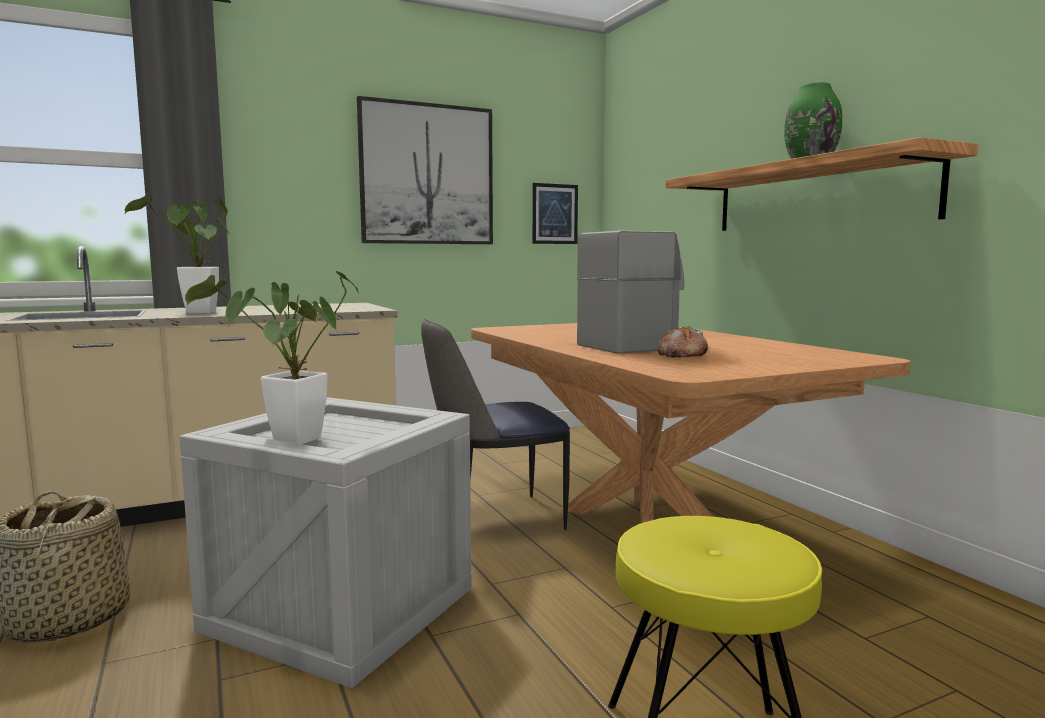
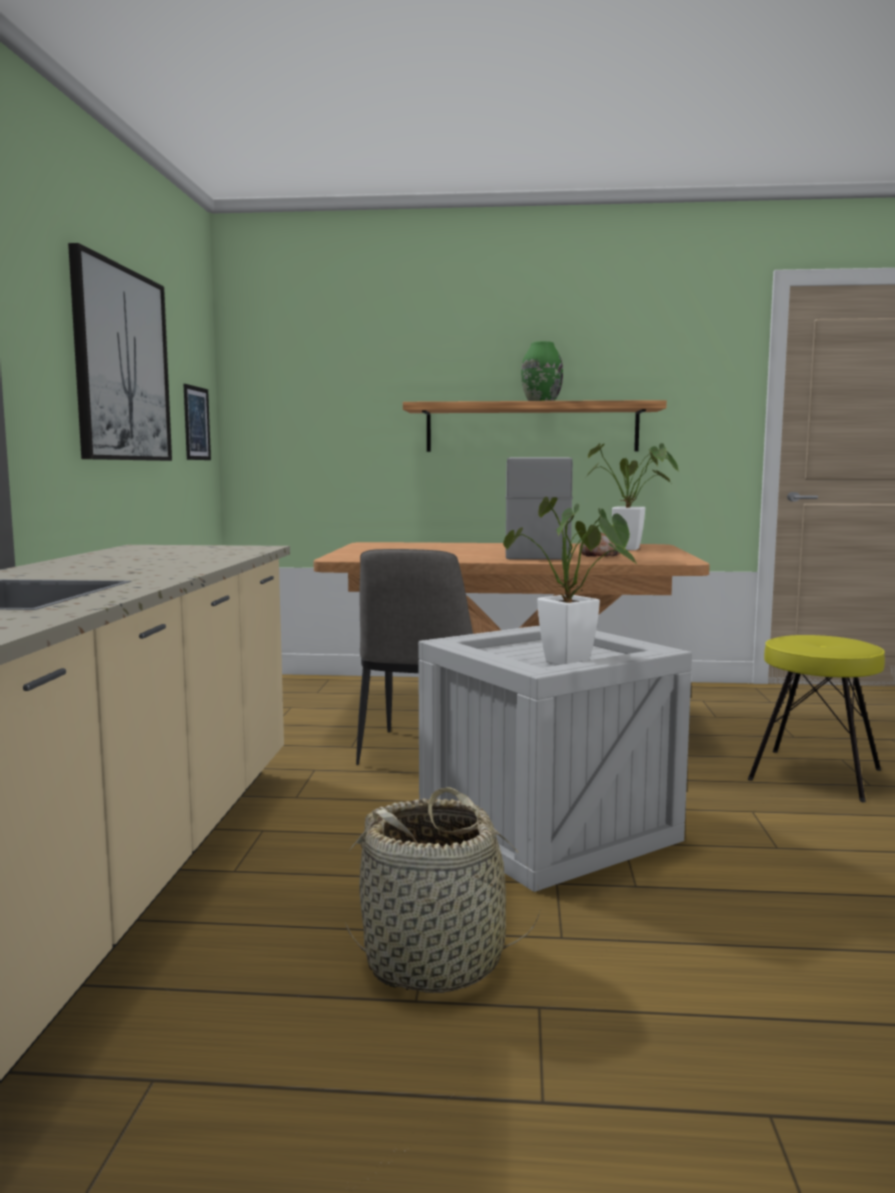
camera: 60 degrees left, 0 degrees up
(198, 313) = (151, 570): potted plant -> potted plant (634, 549)

